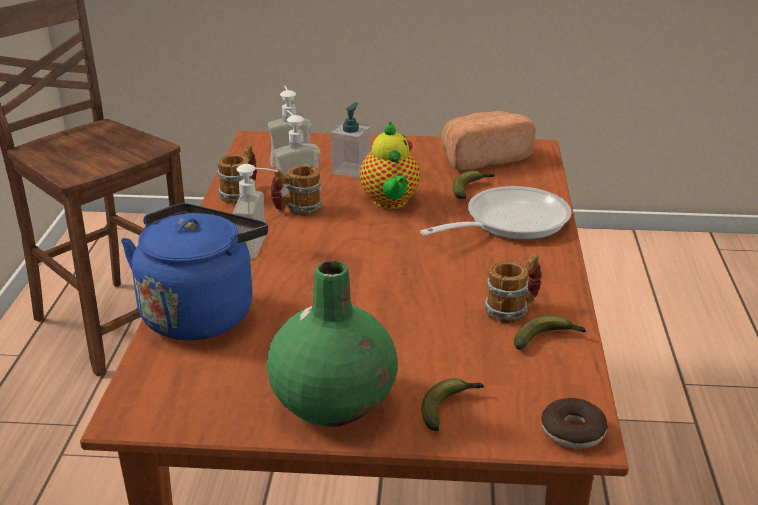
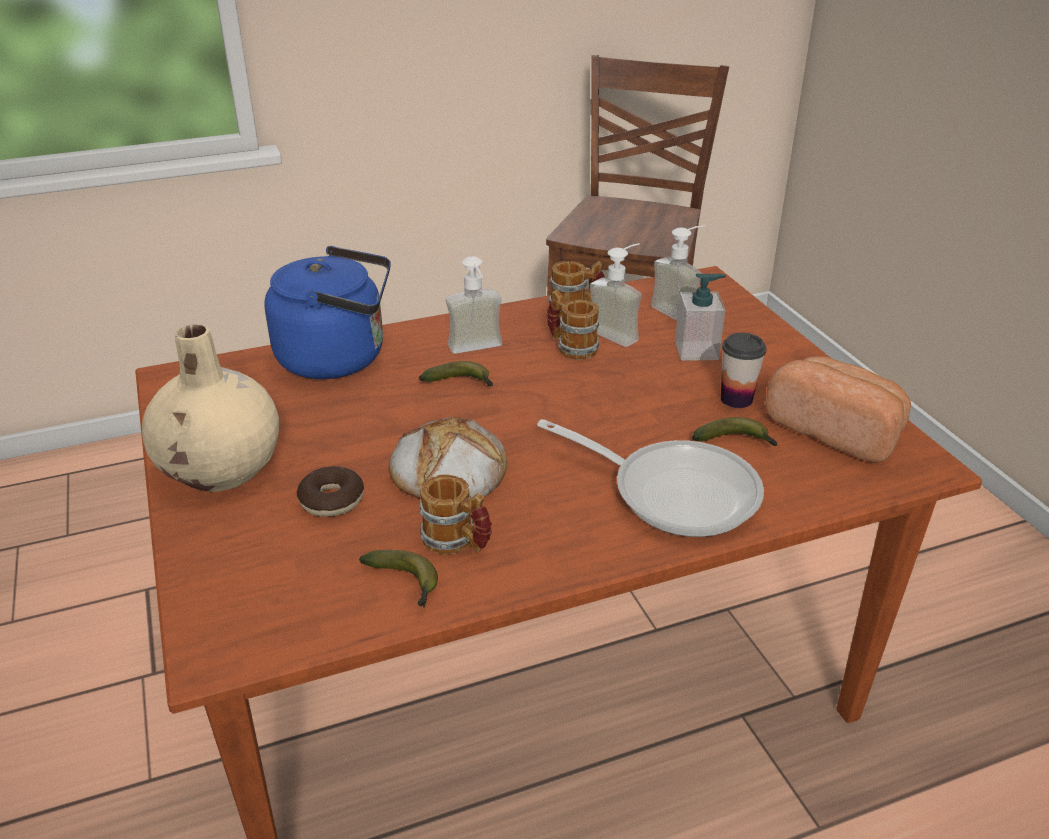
camera: 65 degrees right, 5 degrees up
(334, 403) = (222, 469): green vase -> beige vase
(390, 203) = (641, 396): teapot -> none
(422, 295) = (447, 470): none -> bread
(423, 175) = (736, 399): none -> cup
(450, 408) = (237, 542): banana -> banana (461, 383)
(573, 432) = (221, 643): donut -> donut (332, 500)

